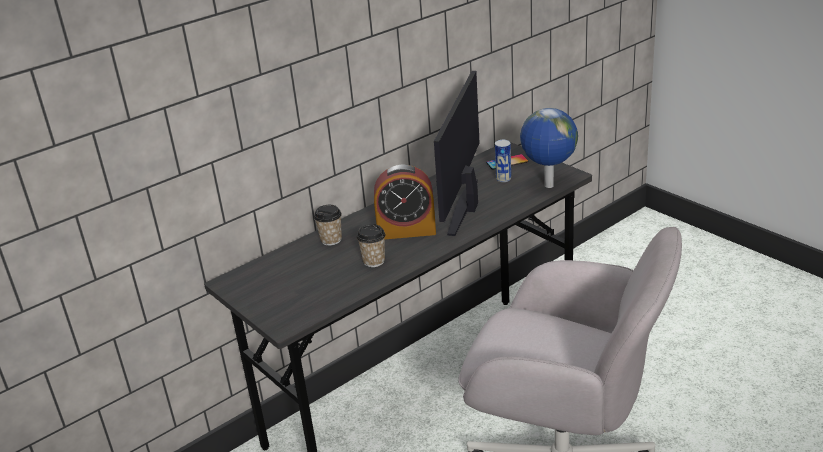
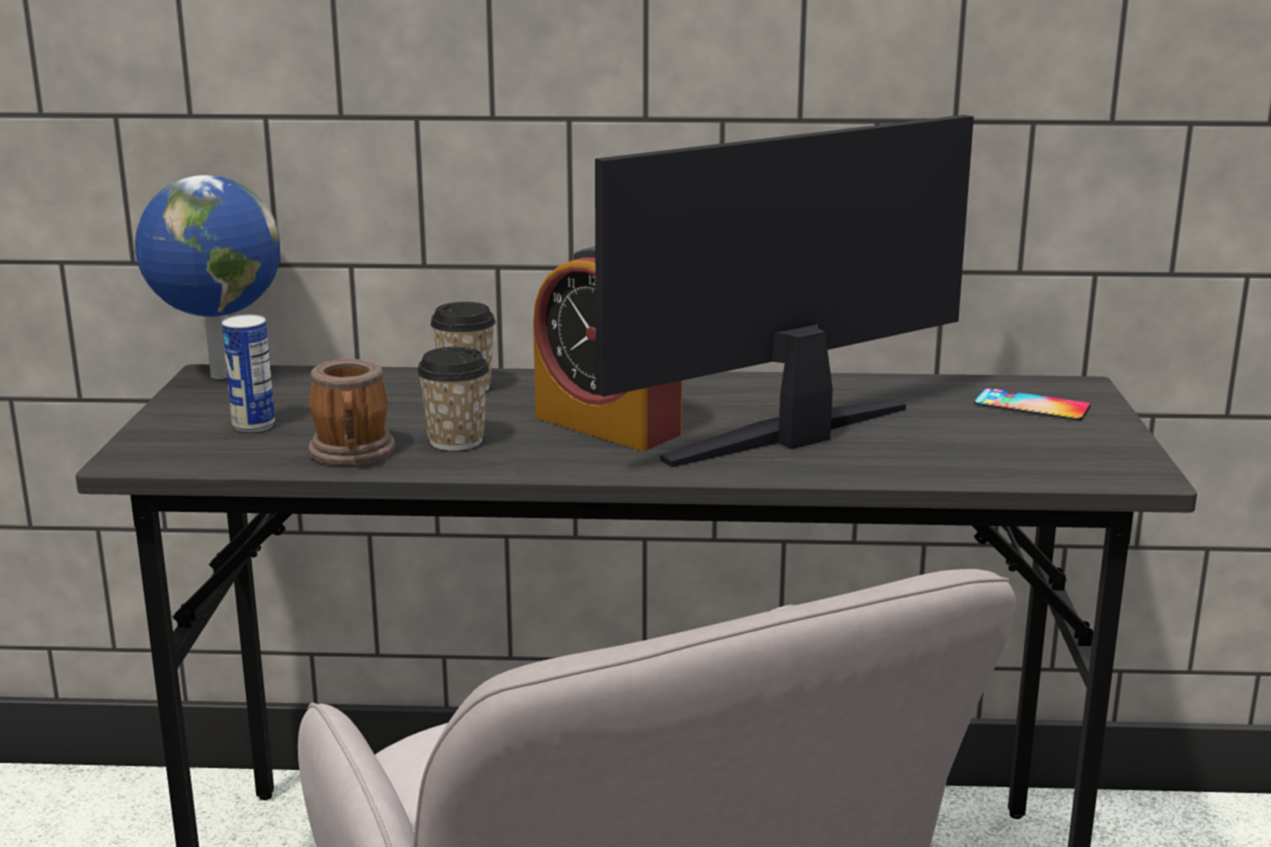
camera: 40 degrees right, 10 degrees down
(353, 284) = (352, 455): none -> mug
(503, 179) = (966, 425): can -> can (253, 425)
(548, 186) = (1042, 472): globe -> globe (218, 375)

